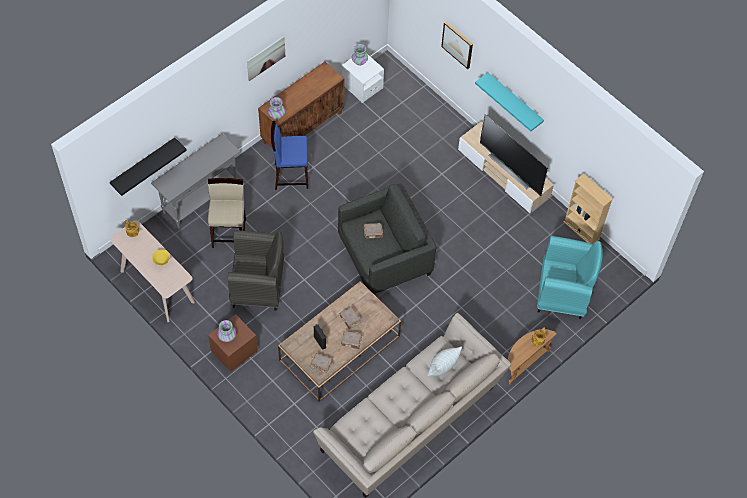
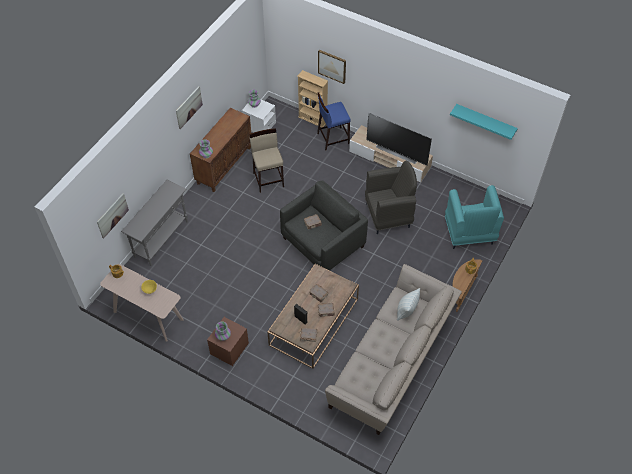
camera: 15 degrees left, 5 degrees down
(143, 164) = (112, 215): black shelf -> picture
(229, 233) = (194, 258): beige stool -> beige stool (268, 179)
(258, 287) = (232, 293): grey armchair -> grey armchair (388, 215)
(291, 176) = (227, 203): blue stool -> blue stool (332, 138)
(514, 101) = (389, 96): turquoise shelf -> turquoise shelf (485, 120)
(563, 294) = (469, 233): turquoise armchair -> turquoise armchair turned 90 degrees clockwise
(581, 230) = (463, 184): beige bookcase -> beige bookcase (312, 119)

